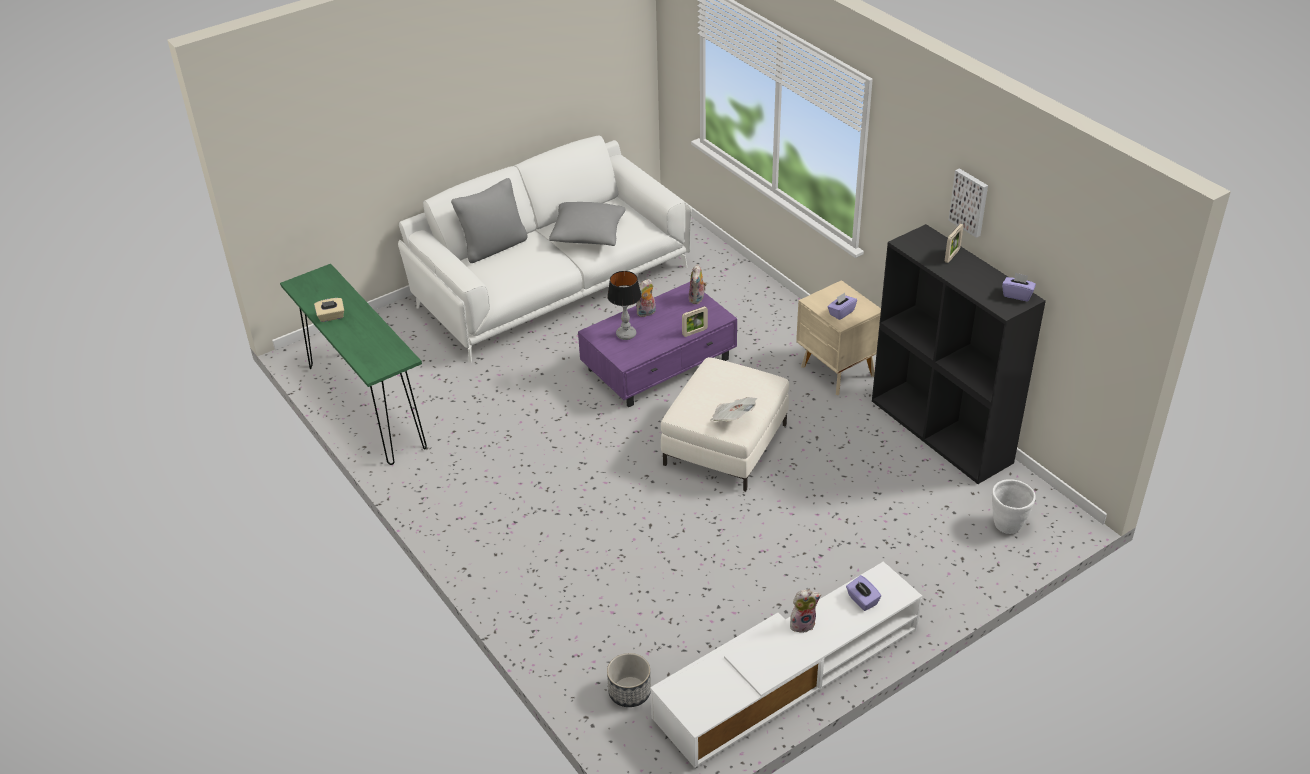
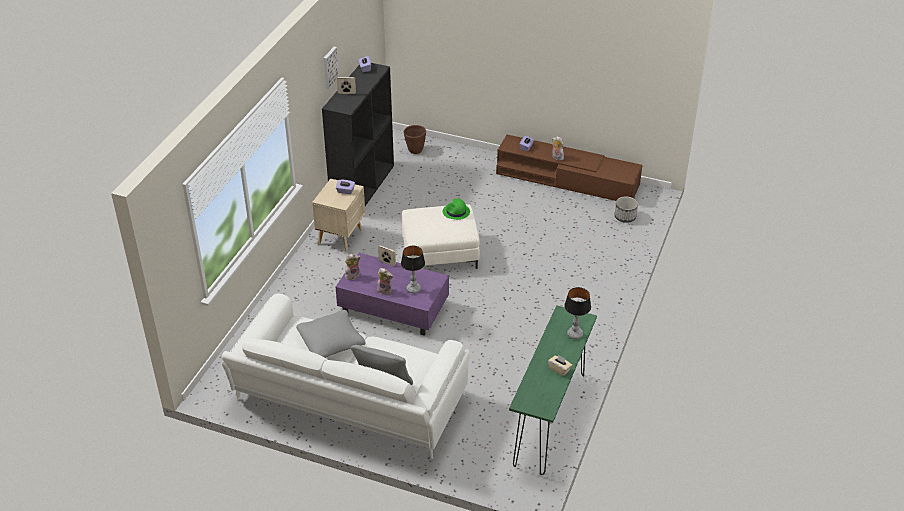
camera: 125 degrees left, 0 degrees up
(362, 352) = (575, 334): none -> table lamp
(733, 418) = (456, 212): newspaper -> green hat
(787, 674) = (566, 180): white tv stand -> brown tv stand
(1007, 525) = (415, 150): white planter -> brown planter

